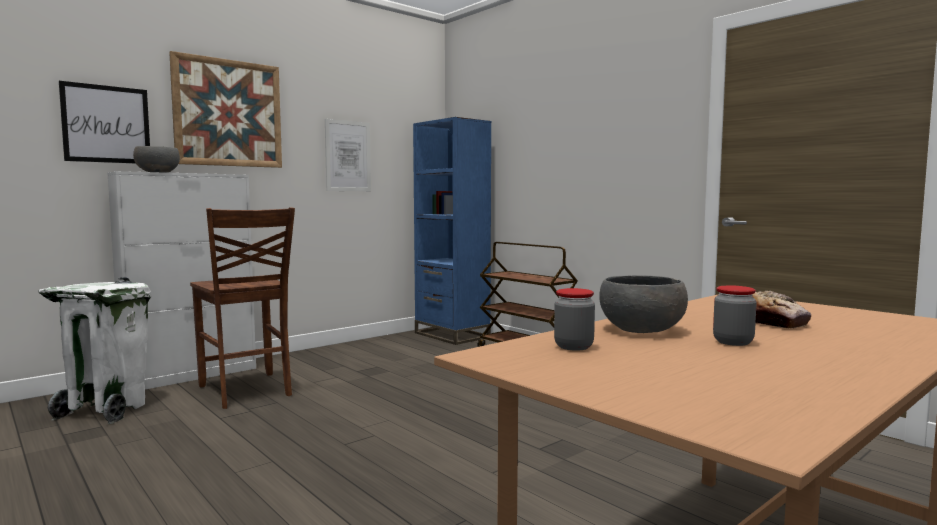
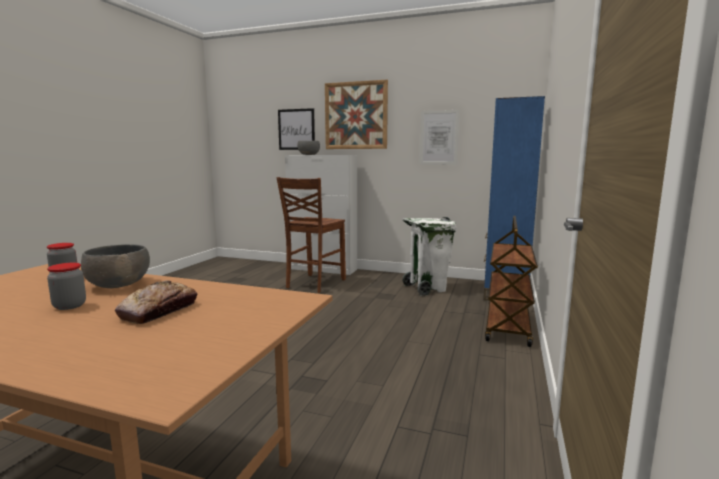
camera: 60 degrees right, 5 degrees up
(106, 410) = (264, 273): white trash can -> white trash can (427, 288)

